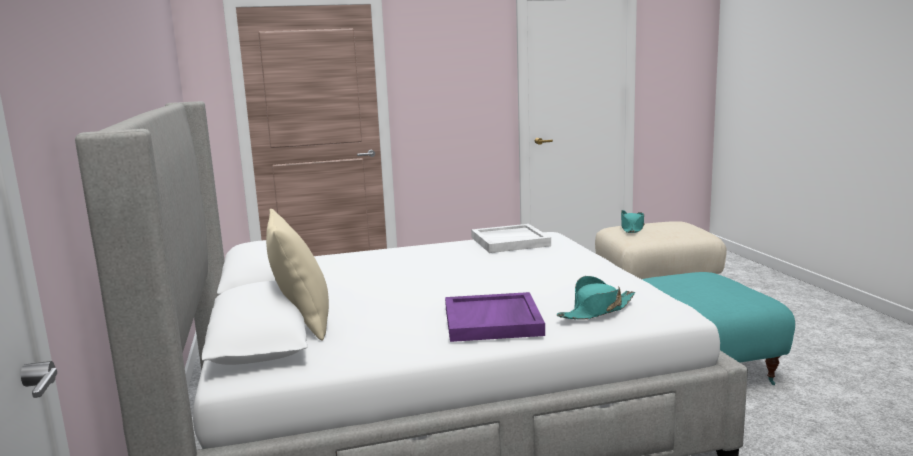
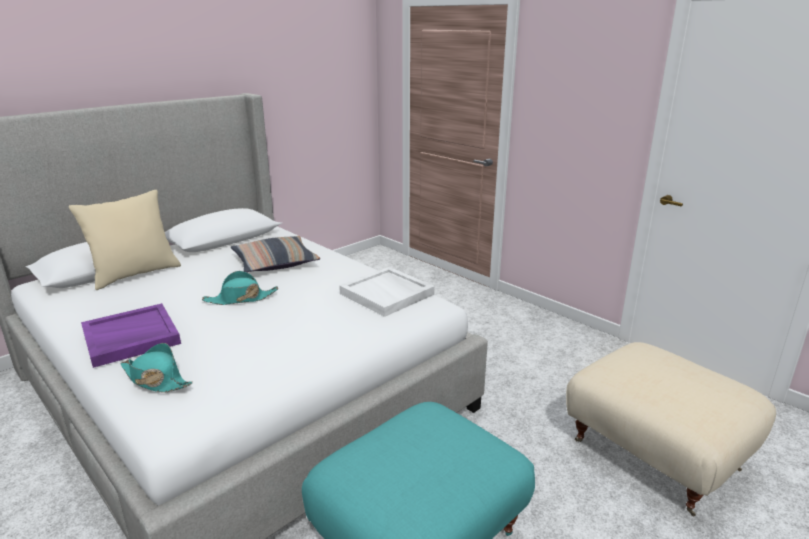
camera: 60 degrees right, 10 degrees up
(378, 267) = (275, 263): none -> pillow
(632, 228) = (644, 360): turquoise hat -> turquoise hat (241, 299)

